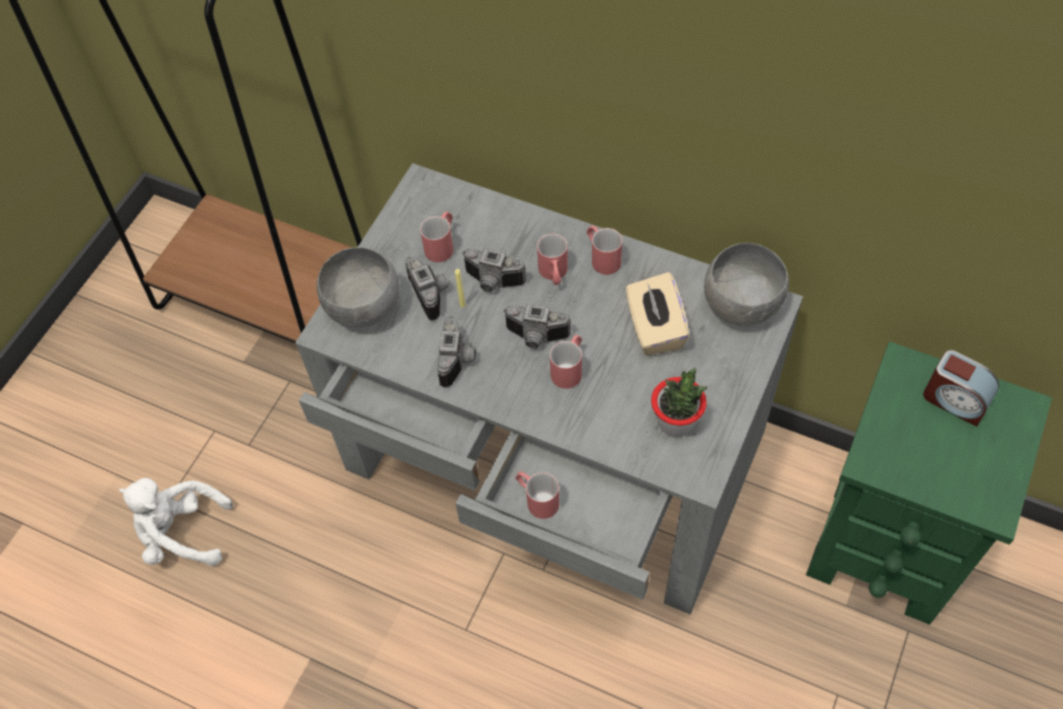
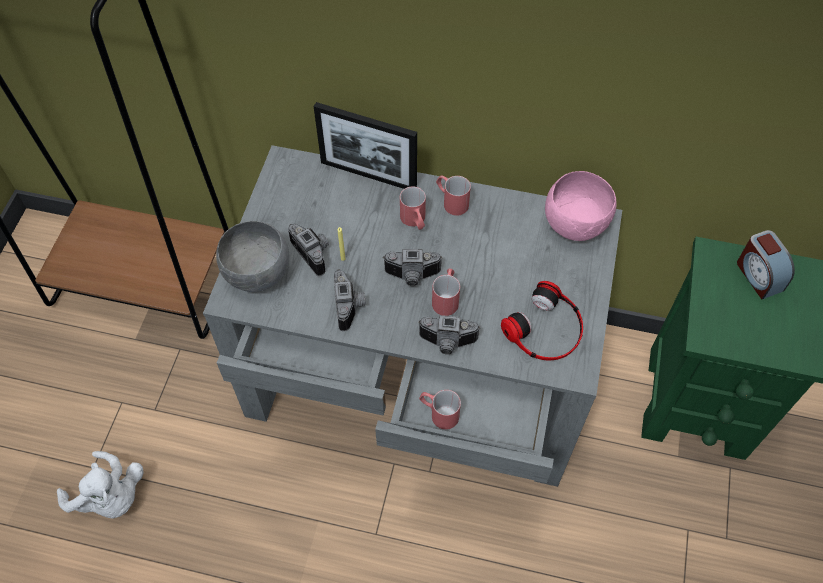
camera: 15 degrees left, 0 degrees up
(182, 534) = (111, 497): white plush toy -> white plush toy turned 135 degrees counterclockwise
(442, 244) = (313, 210): red mug -> none
(492, 283) = (364, 236): camera -> camera (447, 344)
(513, 213) = (368, 175): none -> picture frame
(654, 328) = (509, 254): beige tissue box -> none
(675, 423) = (545, 329): potted plant -> headphones
(743, 305) = (576, 224): grey bowl -> pink bowl
(955, 400) = (758, 275): alarm clock -> alarm clock turned 45 degrees clockwise

